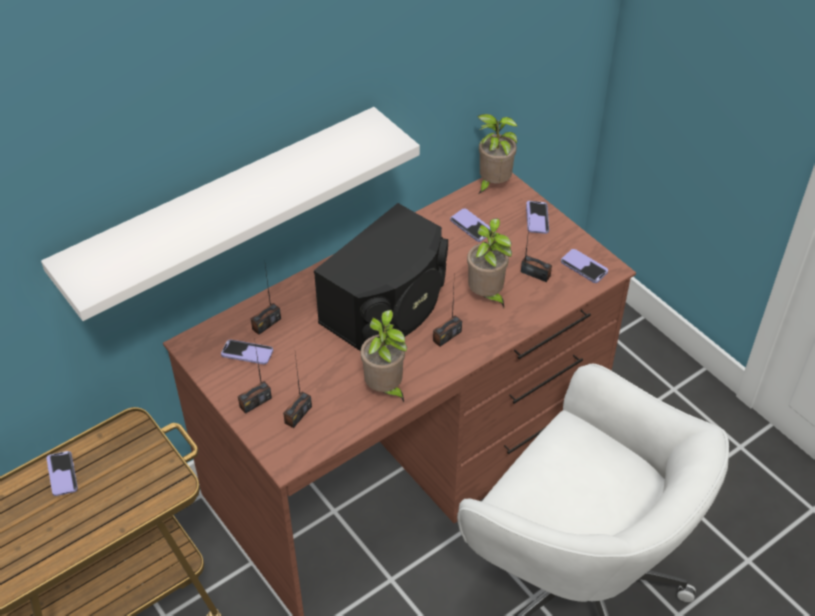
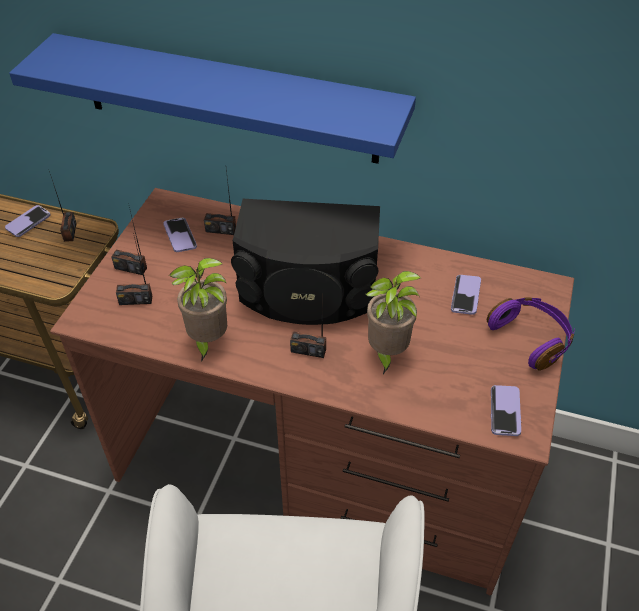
camera: 55 degrees right, 0 degrees up
(223, 208) = (228, 99): white shelf -> blue shelf
(492, 184) = (538, 282): potted plant -> none
(535, 274) = (453, 376): radio -> radio (70, 232)
(537, 218) = (531, 338): phone -> purple headphones

